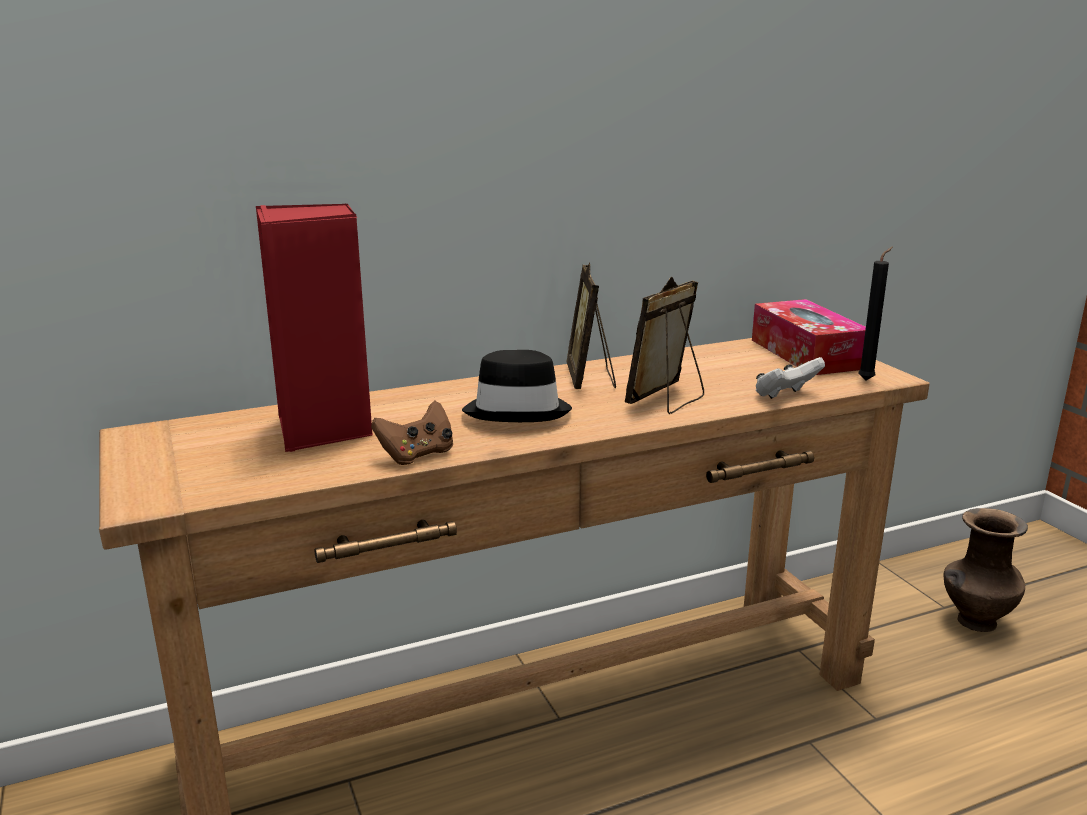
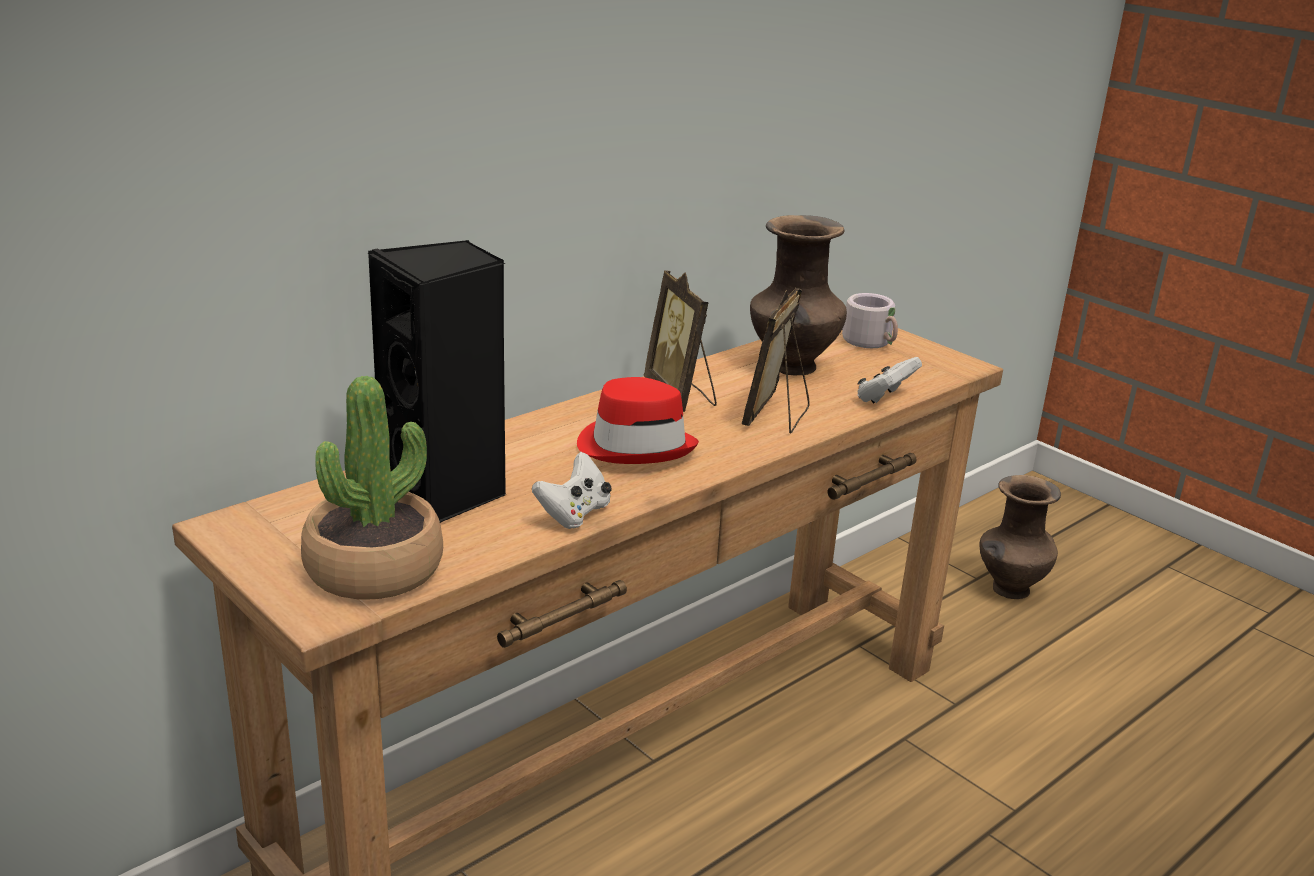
camera: 20 degrees left, 5 degrees up
(214, 476) = (374, 569): none -> potted plant
(324, 430) = (446, 494): red speaker -> black speaker
(417, 455) = (574, 514): brown game controller -> white game controller
(518, 411) = (636, 445): black hat -> red hat
(712, 366) = (792, 367): none -> brown vase
(806, 354) = (872, 343): tissue box -> grey mug
(868, 380) = (948, 371): black candle -> none

